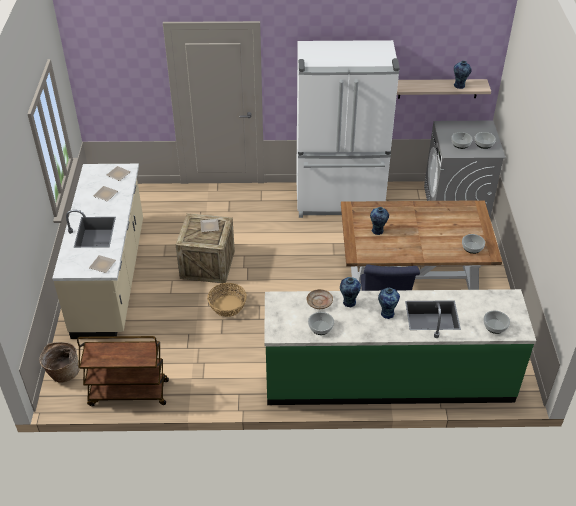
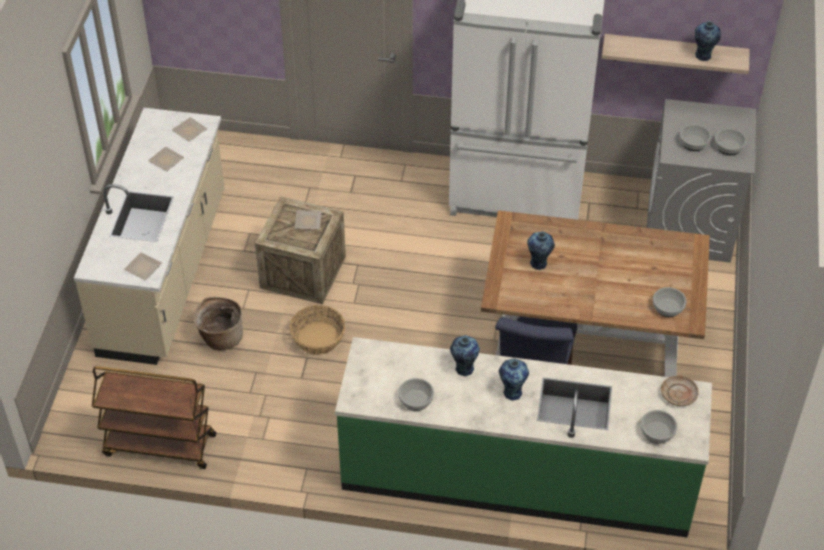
camera: 10 degrees right, 5 degrees up
(63, 372) = (78, 403): basket -> basket (220, 337)
(319, 302) = (424, 363): beige plate -> beige plate (679, 394)

